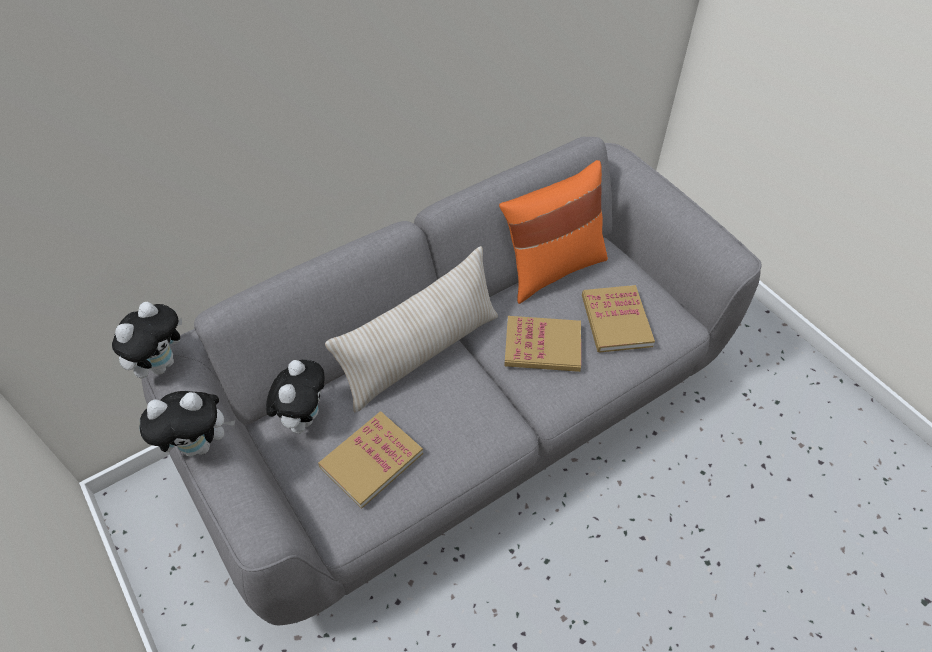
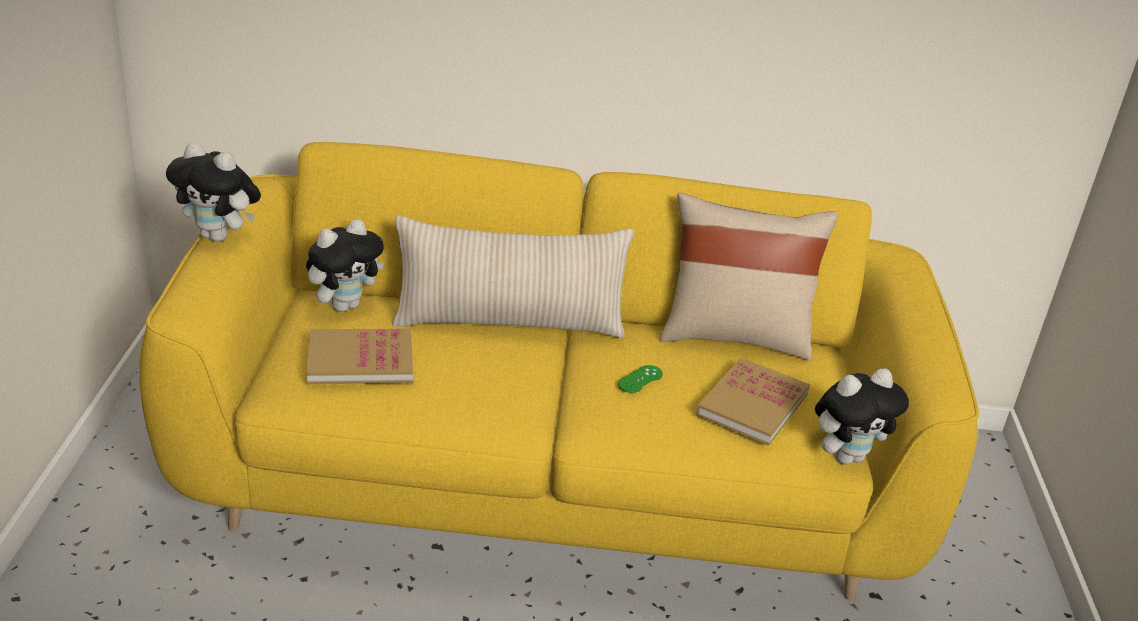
camera: 35 degrees right, 20 degrees down
(161, 364) = (261, 181): plush toy -> plush toy (847, 456)
(465, 417) = (551, 483): grey sofa -> yellow sofa
(542, 346) = (640, 379): book -> green game controller
(552, 268) = (734, 336): orange pillow -> beige pillow

